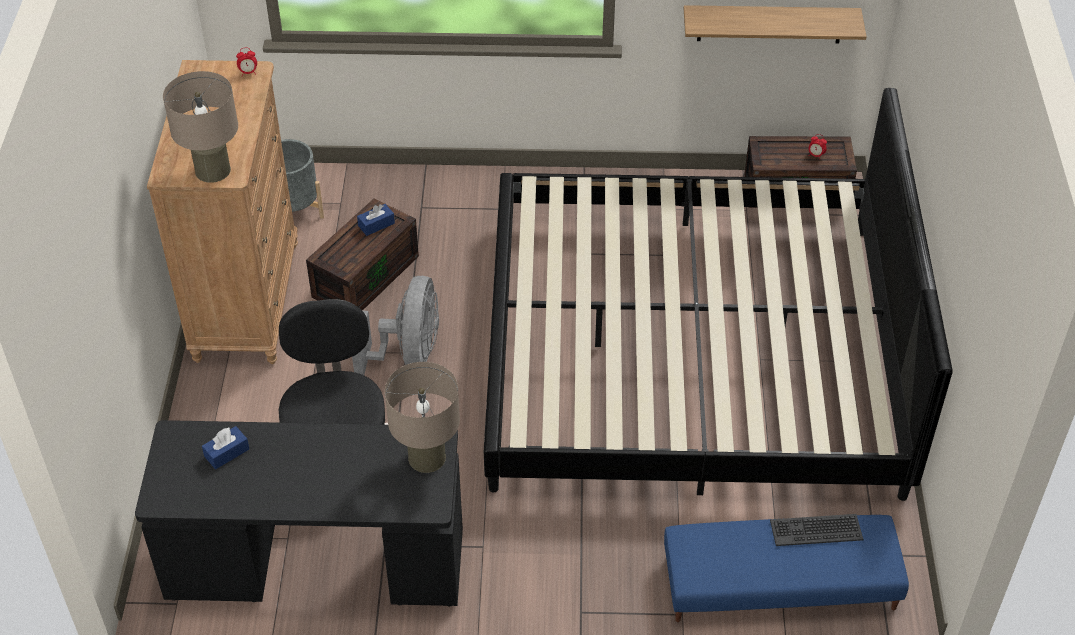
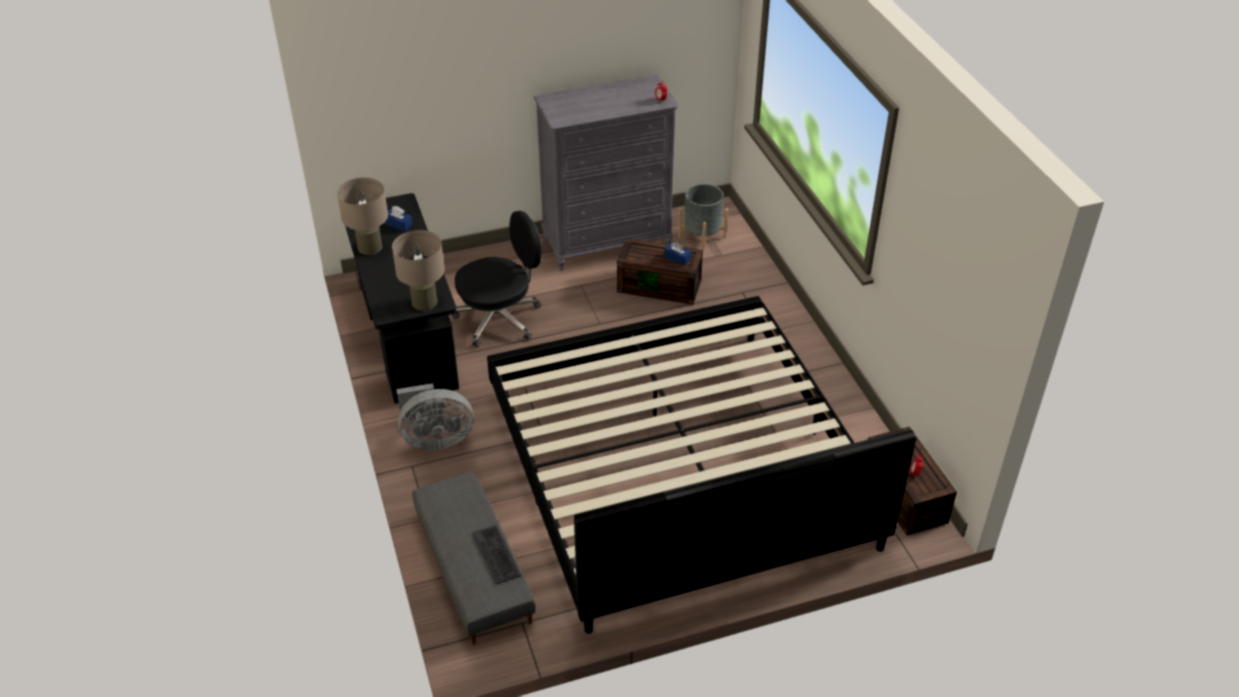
camera: 70 degrees right, 5 degrees down
(212, 170) = (560, 113): beige table lamp -> beige table lamp (370, 247)
(246, 301) = (607, 242): brown dresser -> grey dresser
(408, 354) = (598, 325): grey fan -> grey fan (435, 439)
(770, 24) = (937, 338): shelf -> none
(779, 582) = (474, 568): blue ottoman -> grey ottoman

